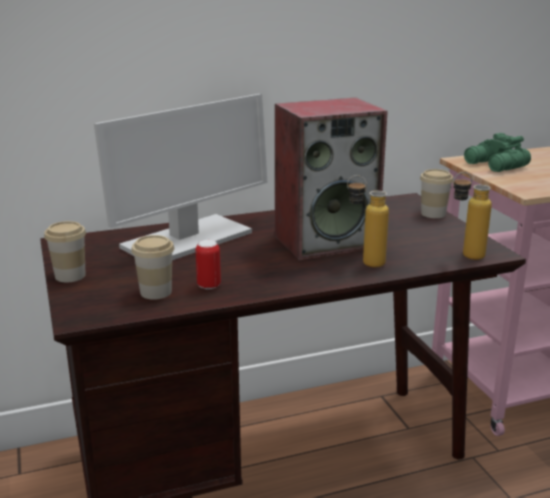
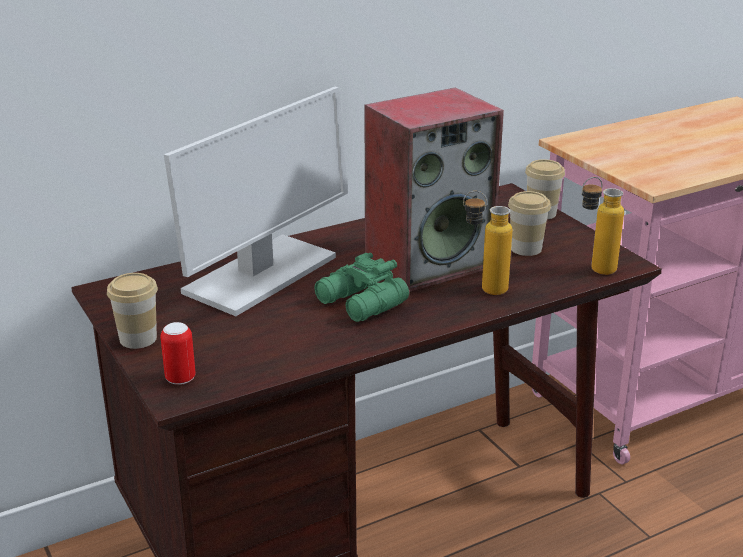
camera: 10 degrees left, 5 degrees up
(156, 292) = (254, 352): cup -> cup (526, 248)
(209, 285) = (314, 337): can -> can (180, 378)
(495, 165) = (607, 147): green binoculars -> green binoculars (361, 304)

